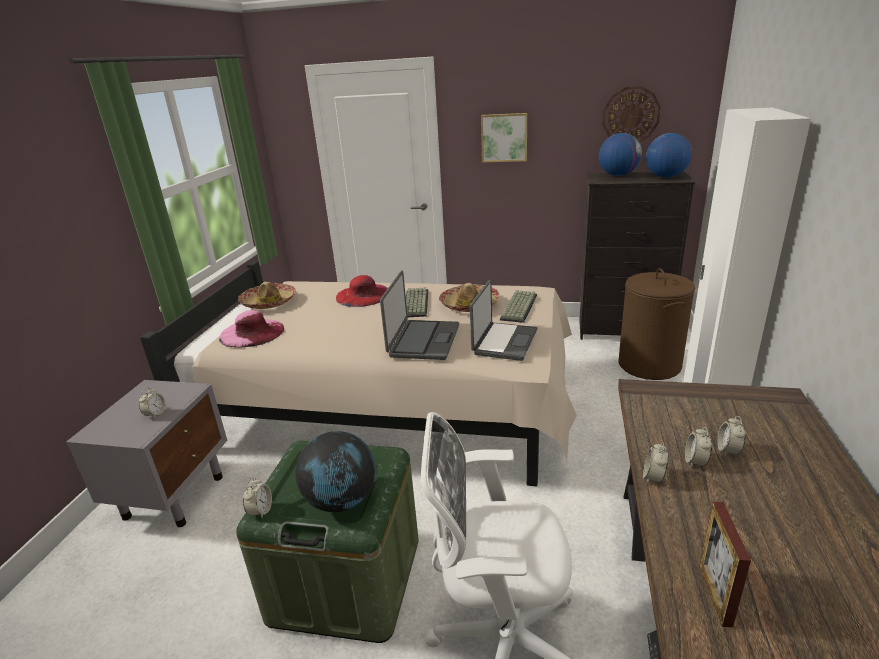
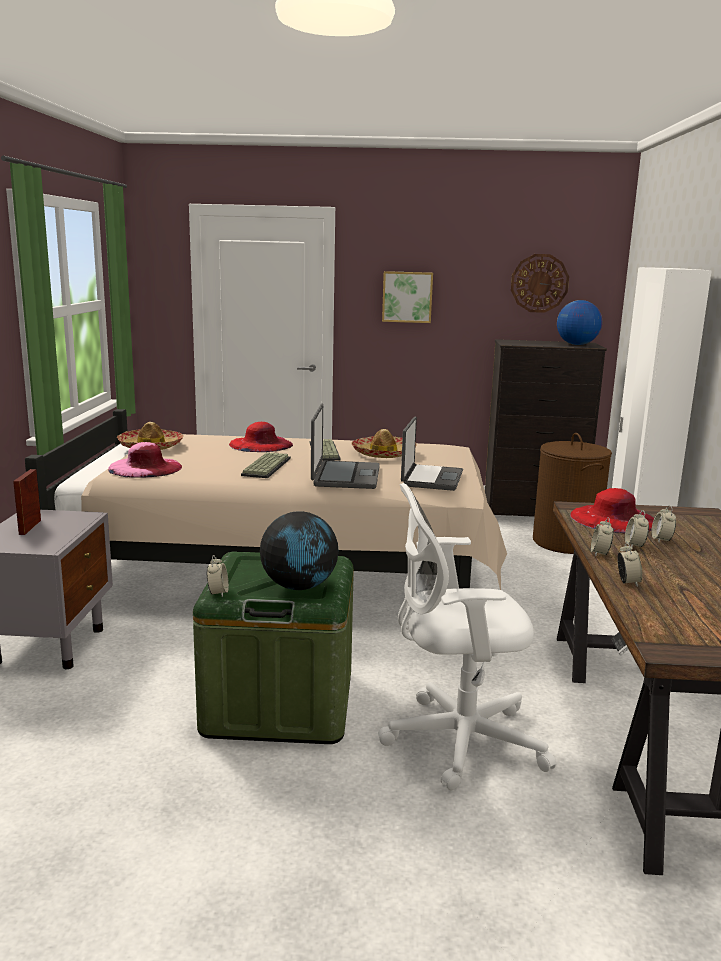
camera: 10 degrees left, 10 degrees down
(155, 414) = (55, 532): alarm clock -> alarm clock (627, 582)
(518, 307) = (436, 456): keyboard -> keyboard (265, 466)
(618, 175) = (528, 341): globe -> none
(679, 410) = (614, 519): none -> red hat
(715, 594) = (663, 607): picture frame -> picture frame (30, 527)

